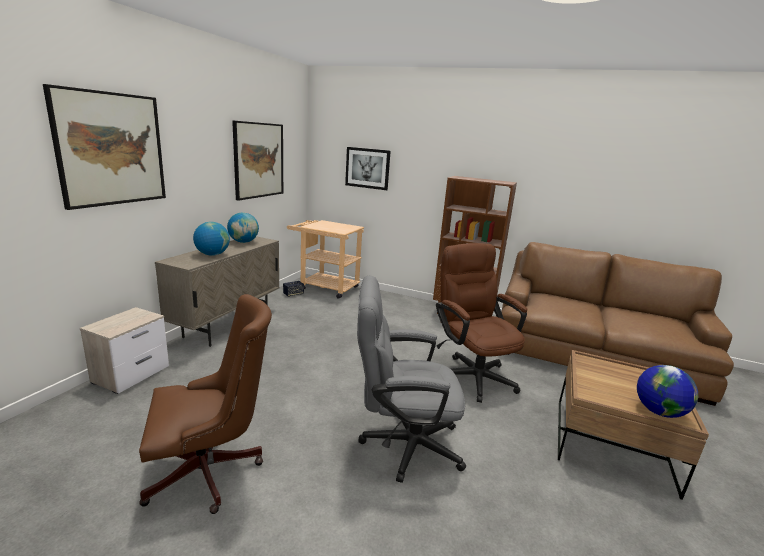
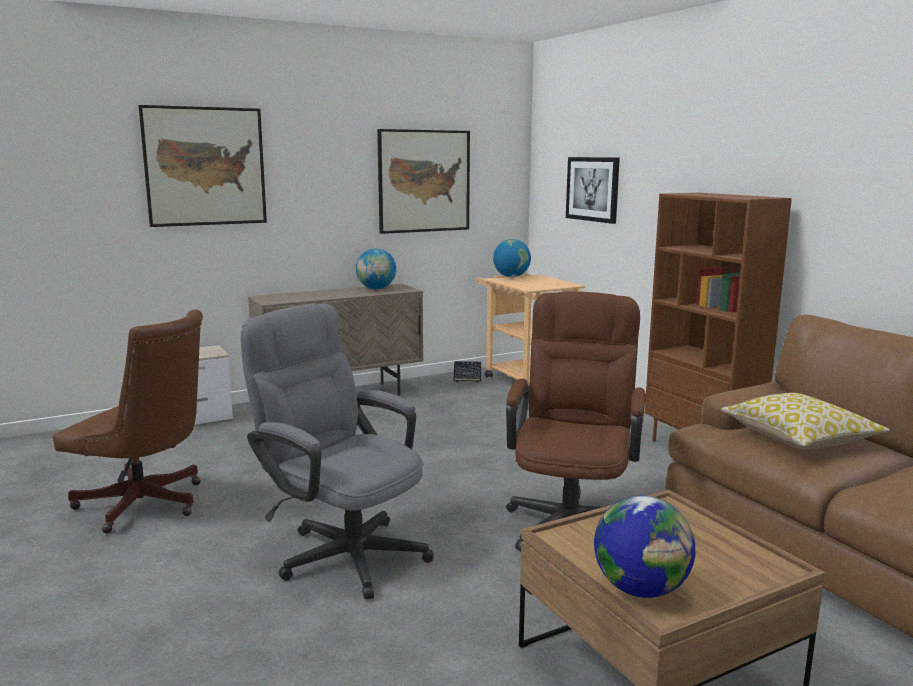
camera: 40 degrees right, 5 degrees down
(212, 254) = (314, 296): globe -> globe (511, 276)
(563, 306) = (799, 438): none -> pillow

